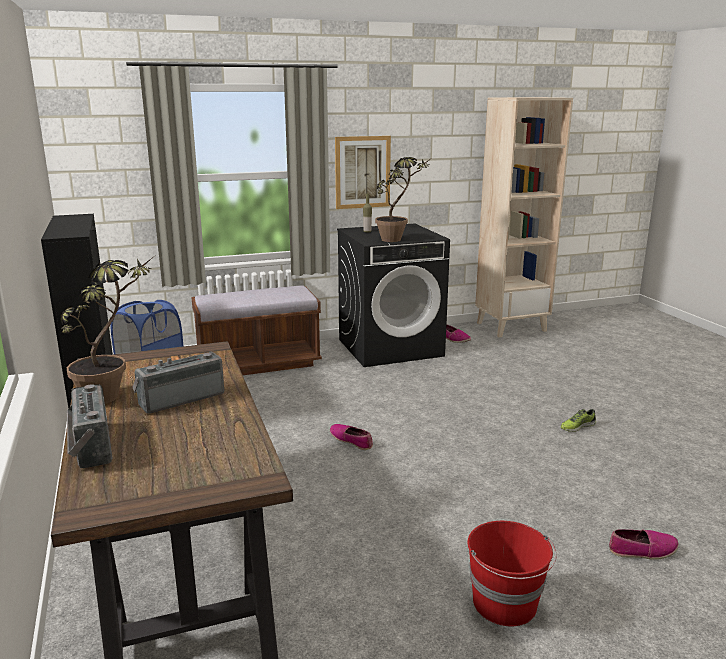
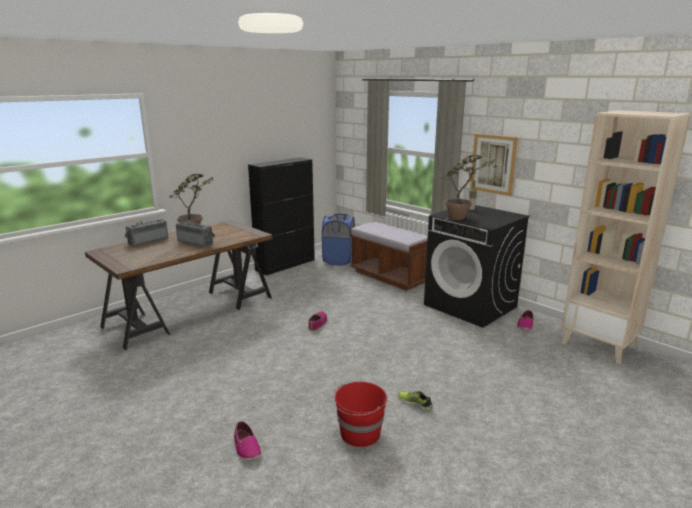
camera: 65 degrees right, 0 degrees up
(505, 604) = (175, 400): red bucket -> red bucket (359, 433)

